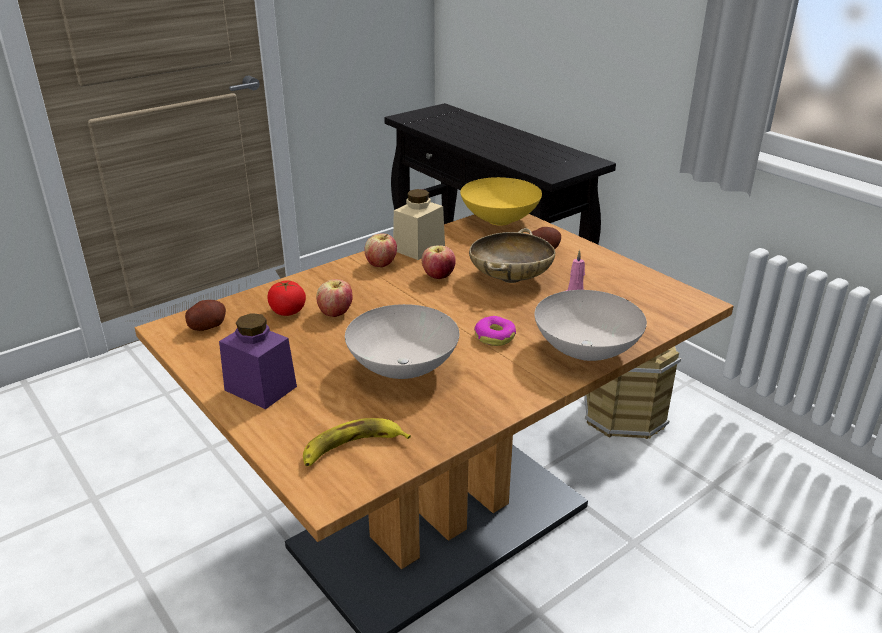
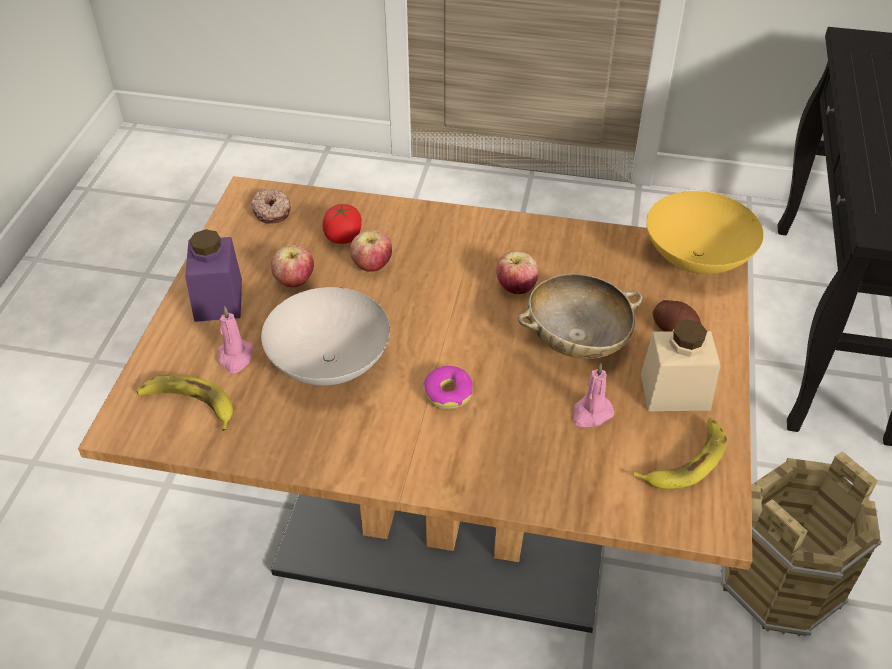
camera: 50 degrees right, 15 degrees up
(207, 326) = (272, 211): potato -> donut
(335, 405) = (235, 357): none -> pink candle
(381, 264) = (491, 237): apple -> apple (295, 281)
(419, 248) = (556, 240): beige jar -> beige jar (675, 392)
(584, 352) = (493, 475): white bowl -> none
(644, 290) = (686, 460): none -> banana

